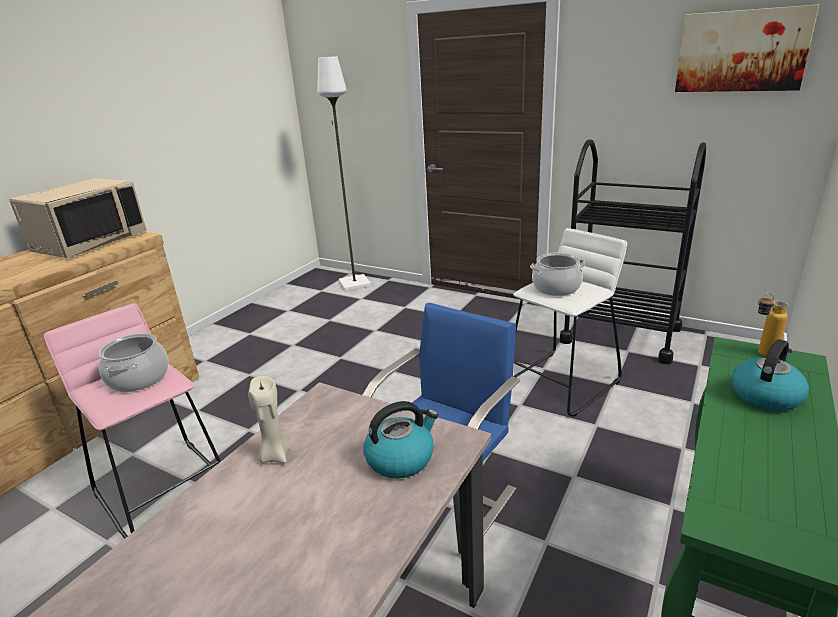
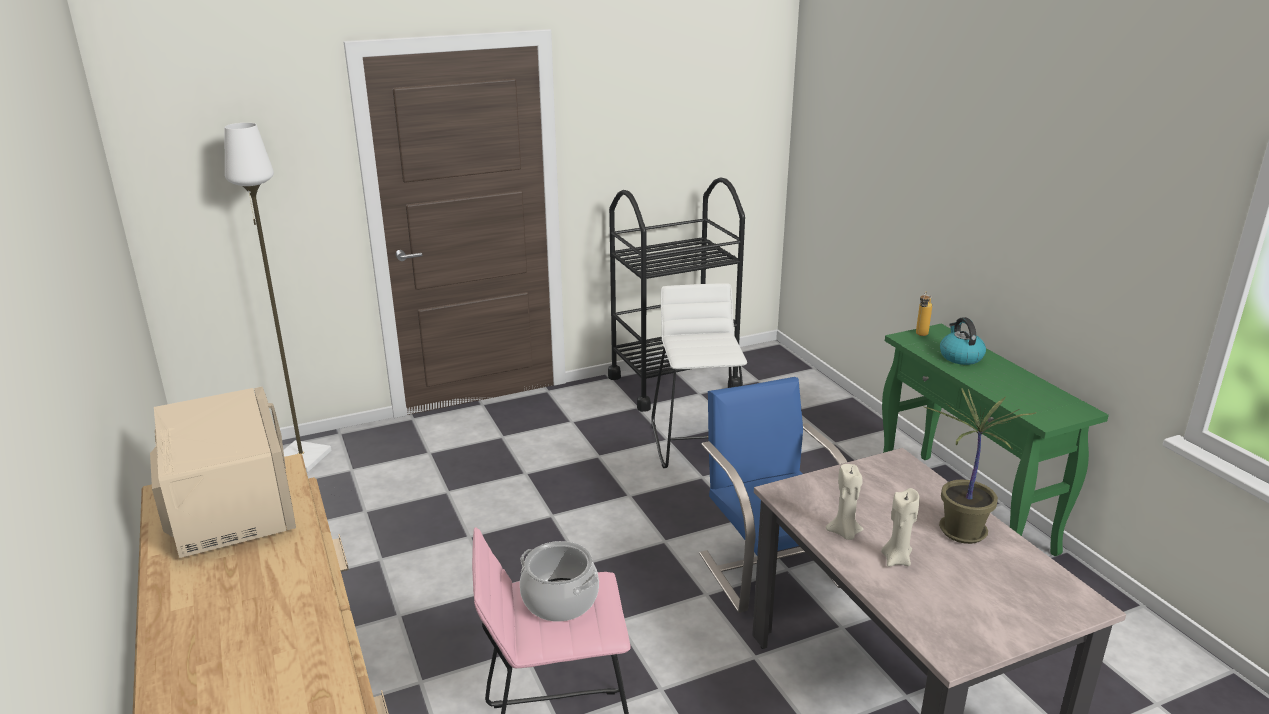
camera: 55 degrees left, 0 degrees up
(245, 506) = (896, 559): none -> beige candle
(339, 540) = (962, 533): none -> potted plant
(401, 458) = (899, 486): kettle -> none
(556, 287) = (698, 346): cooking pot -> none
(741, 51) = (718, 91): picture -> none

